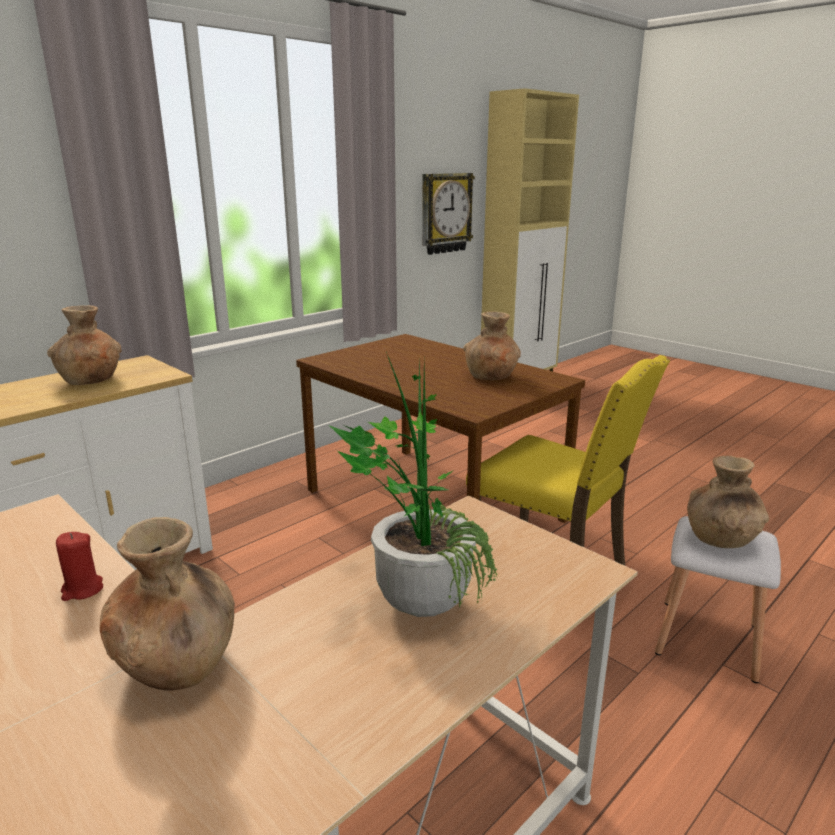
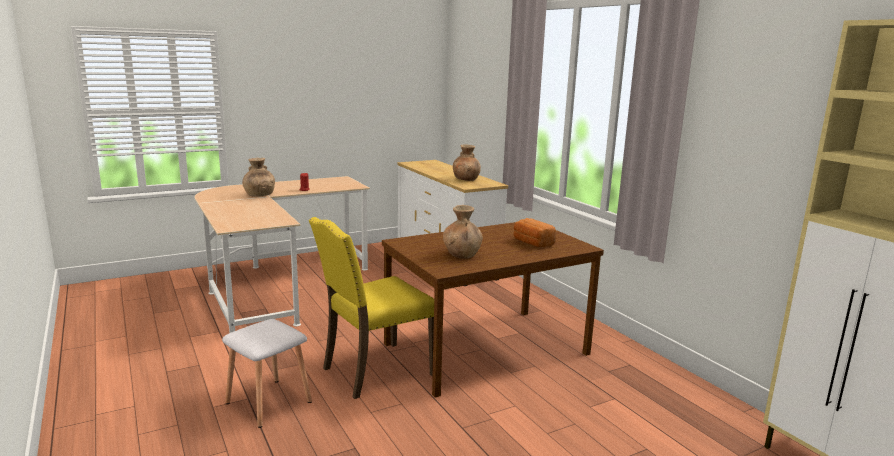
camera: 105 degrees right, 5 degrees down
(410, 355) = (532, 243): none -> bread
(417, 591) = (252, 212): potted plant -> none
(445, 213) = (772, 173): wall clock -> none
(720, 539) = (266, 328): brown vase -> none

